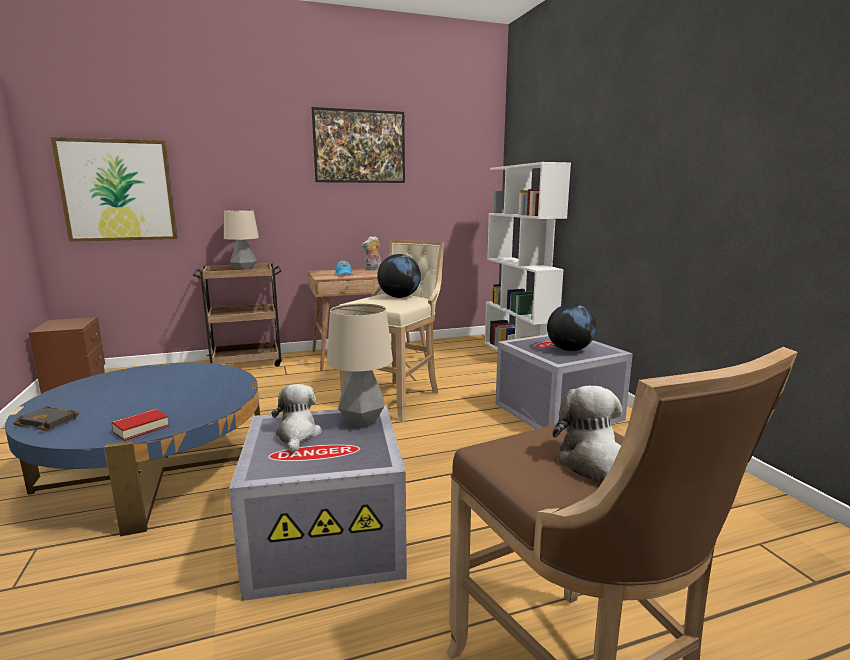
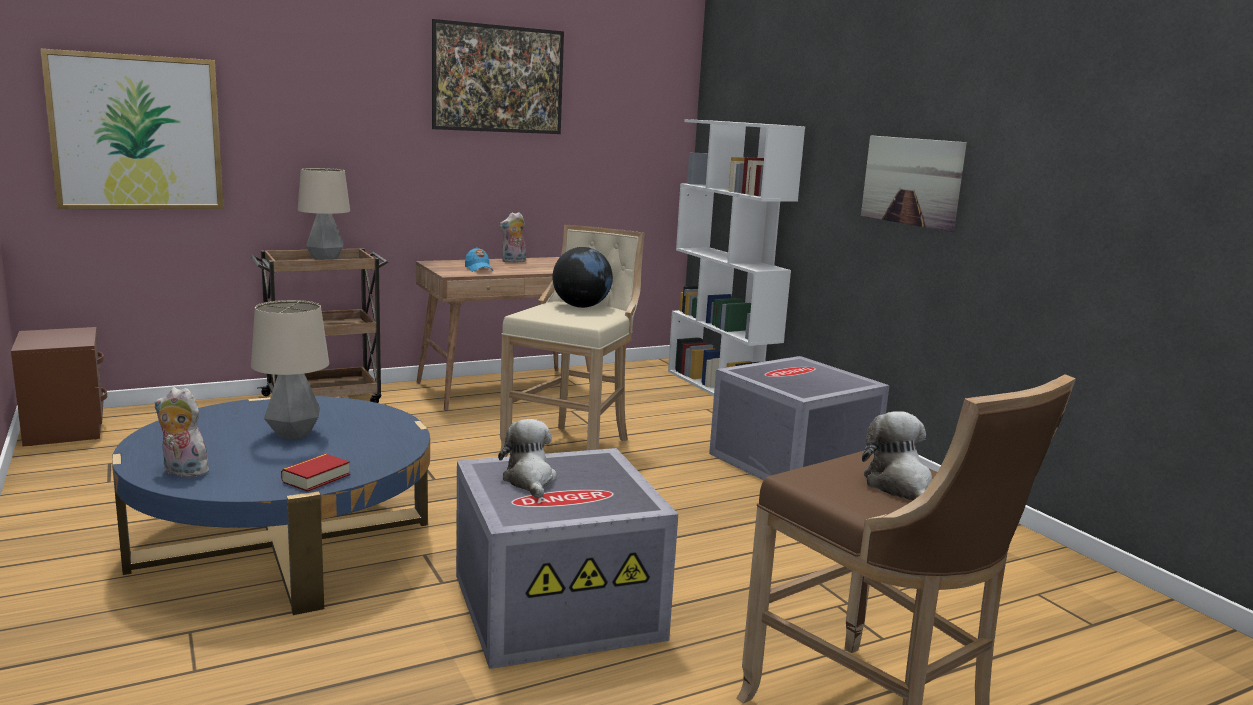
camera: 10 degrees left, 0 degrees up
(50, 422) = (182, 472): black book -> plush toy
(361, 421) = (597, 465): table lamp -> table lamp (293, 434)
(569, 350) = (811, 380): globe -> none
(649, 193) = (911, 181): none -> picture

